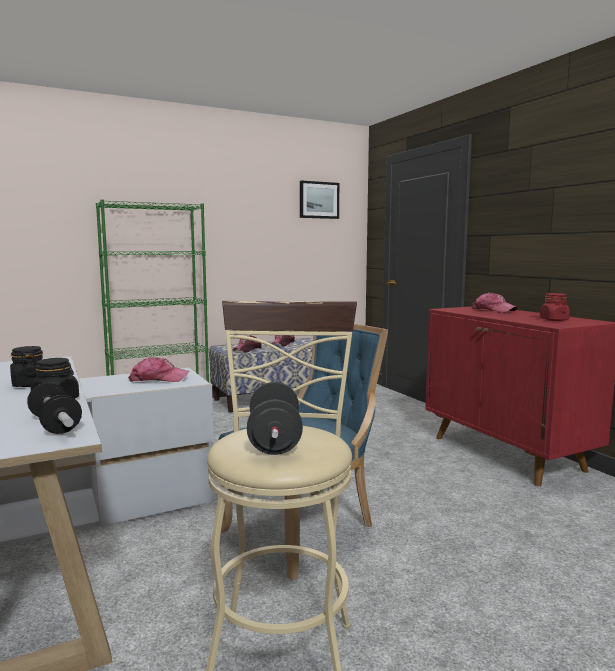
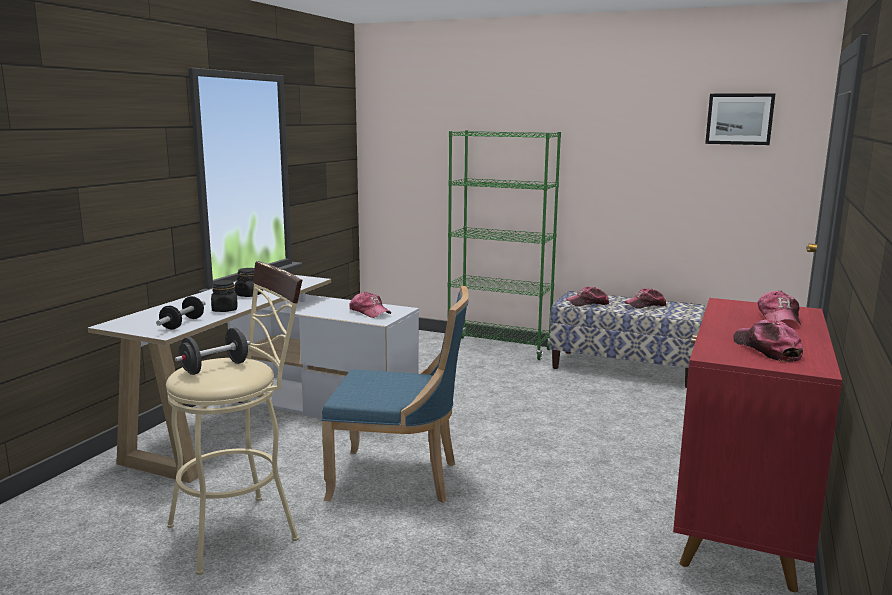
camera: 50 degrees right, 5 degrees up
(553, 319) = (766, 349): red jar -> cap

